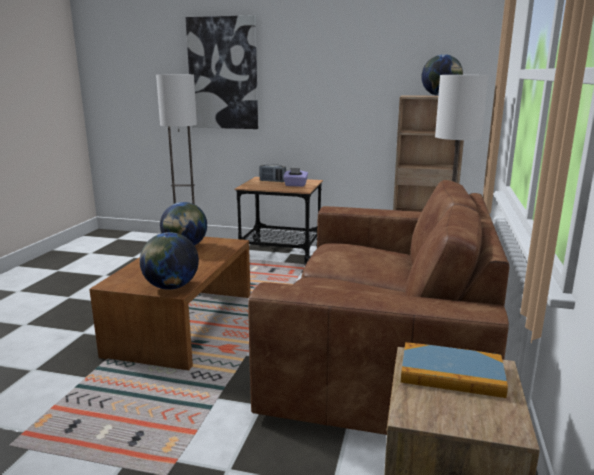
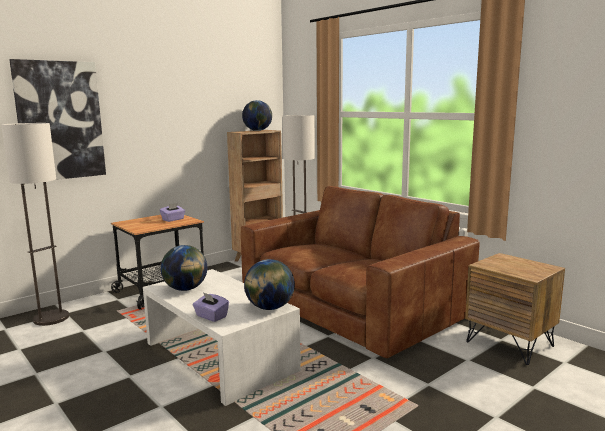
camera: 55 degrees left, 5 degrees down
(129, 272) = (211, 316): none -> purple tissue box
(184, 323) = (220, 356): brown coffee table -> white coffee table
(272, 181) = (143, 221): radio -> none
(451, 374) = (503, 263): book -> none

